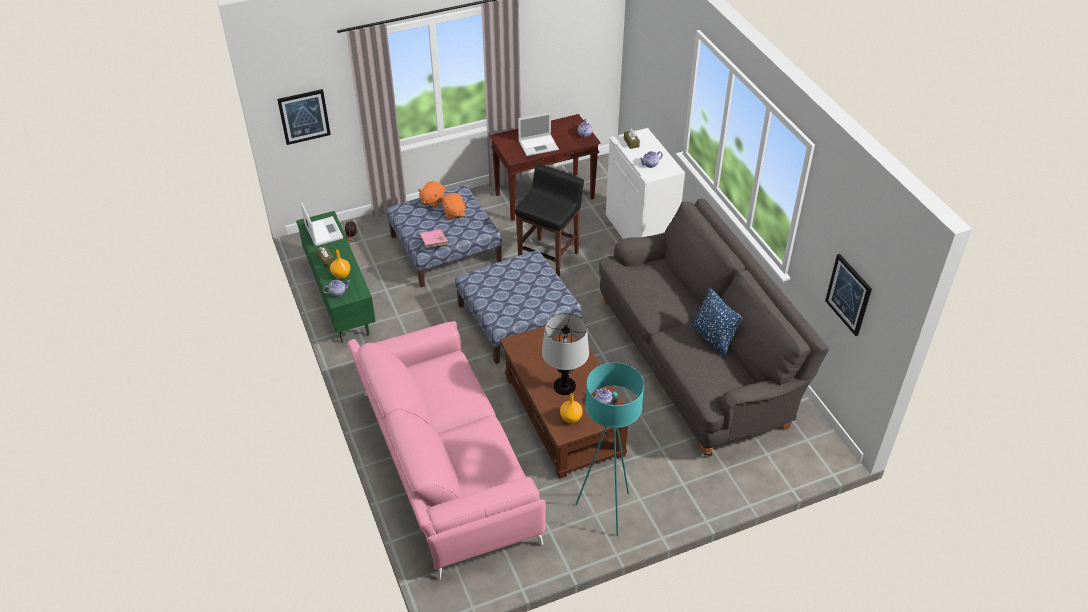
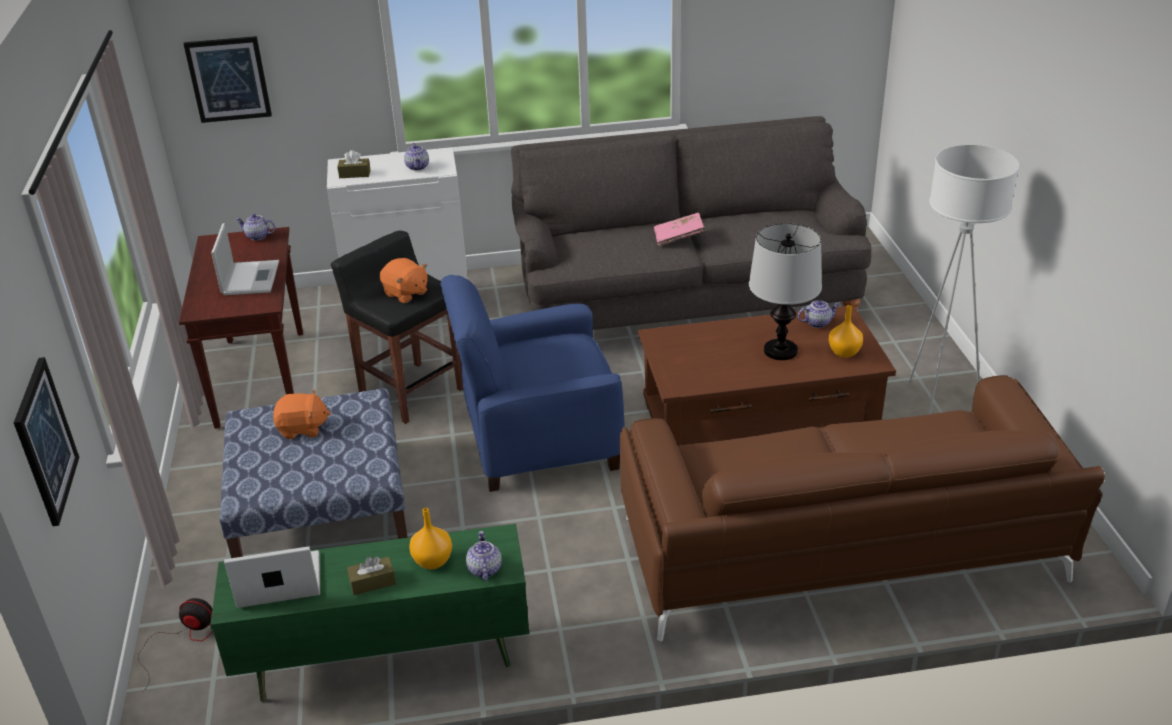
camera: 75 degrees left, 10 degrees down
(432, 201) = (249, 451): orange plush toy -> orange plush toy (406, 293)
(434, 243) = (372, 459): pink book -> pink book (679, 237)
(445, 465) = (841, 553): pink sofa -> brown sofa
(518, 318) = (538, 440): ottoman -> blue armchair
(606, 510) = (937, 407): turquoise floor lamp -> white floor lamp
(713, 339) = (733, 218): blue pillow -> none
(849, 294) = (799, 47): picture -> picture (228, 79)

